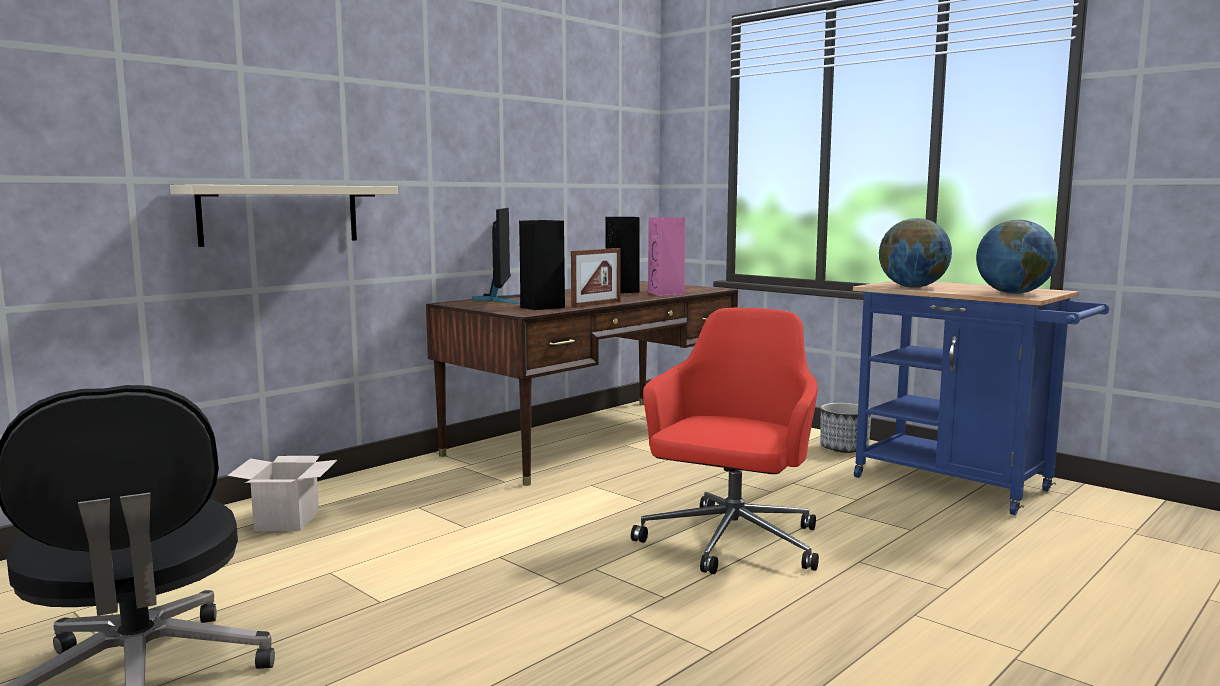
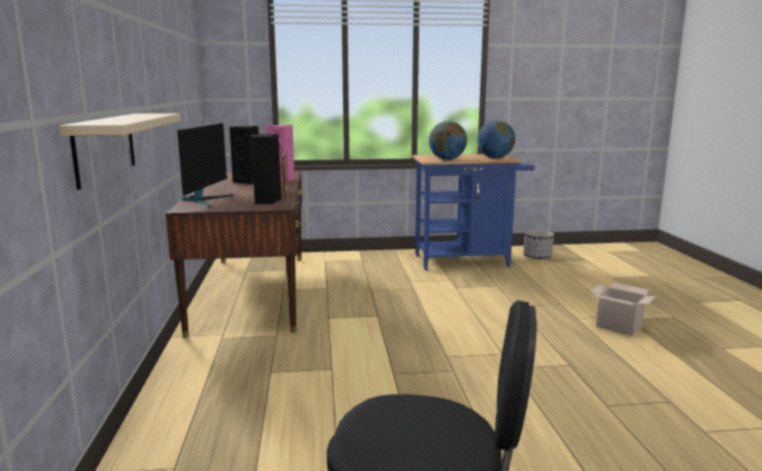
camera: 50 degrees left, 5 degrees up
(288, 521) = (208, 423): cardboard box -> cardboard box (620, 326)
(501, 299) = (205, 200): monitor -> monitor turned 60 degrees clockwise
(731, 543) = (461, 319): red office chair -> none
(844, 449) = (387, 257): planter -> planter (537, 257)

